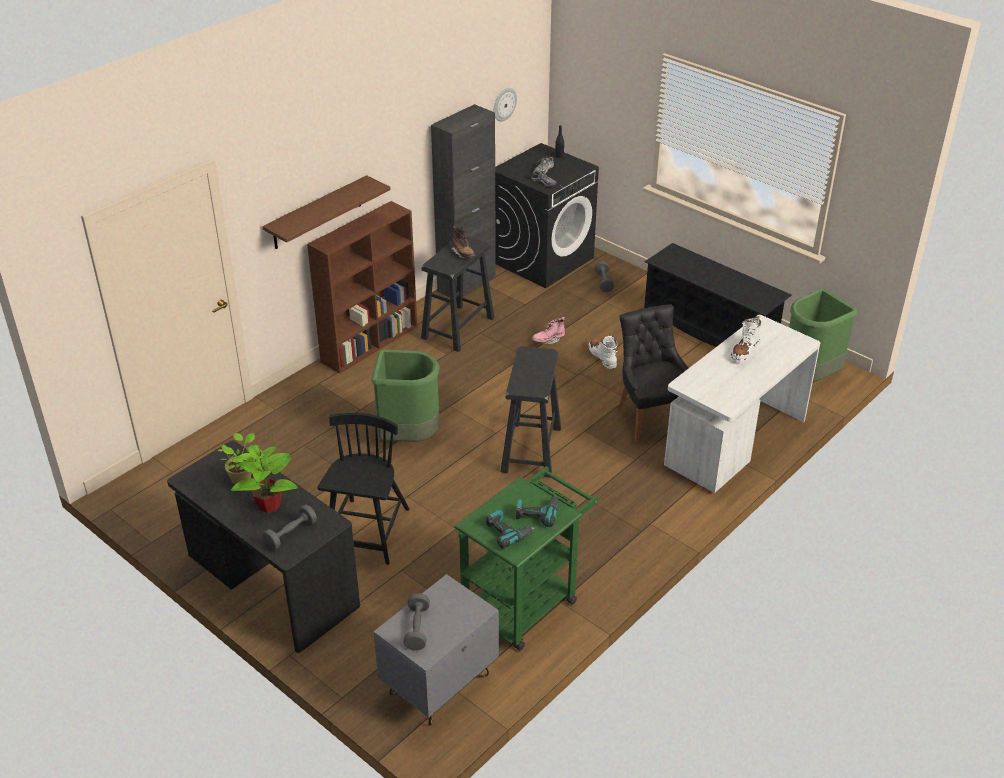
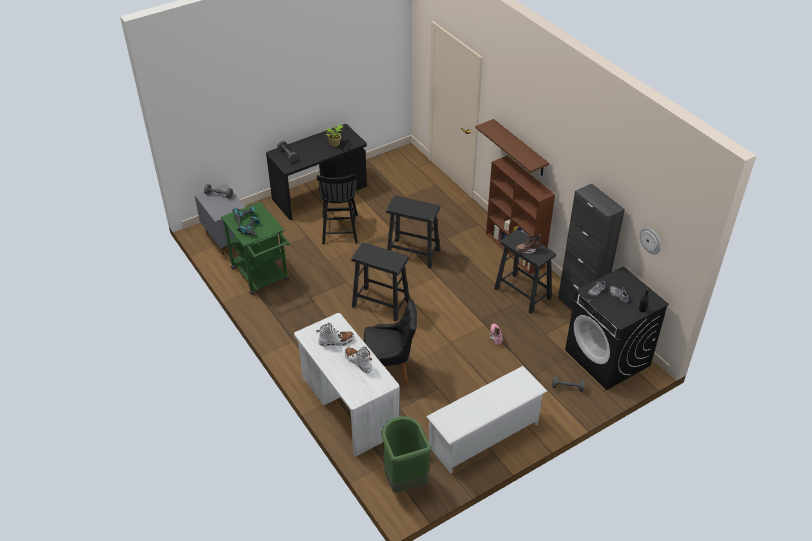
camera: 105 degrees right, 5 degrees up
(269, 504) = (311, 151): potted plant -> none
(368, 533) = (339, 228): black chair -> black chair turned 60 degrees clockwise
(408, 437) = (413, 253): green trash can -> black stool
(603, 357) = (467, 361): white boot -> white boot (336, 341)
(710, 330) = (484, 436): black shoe rack -> white shoe rack

